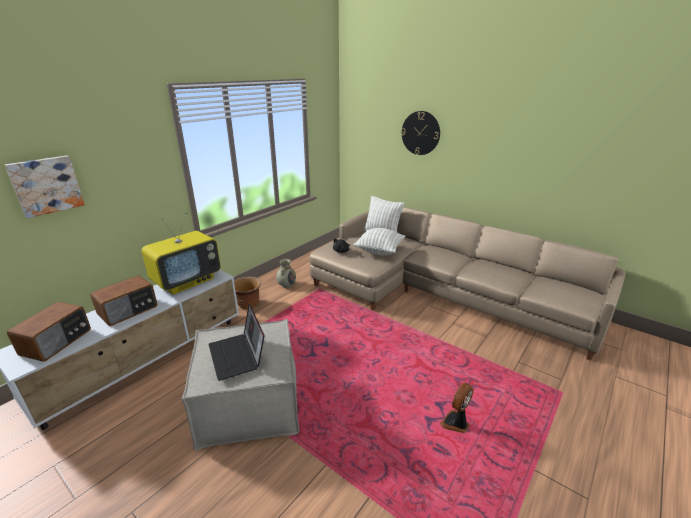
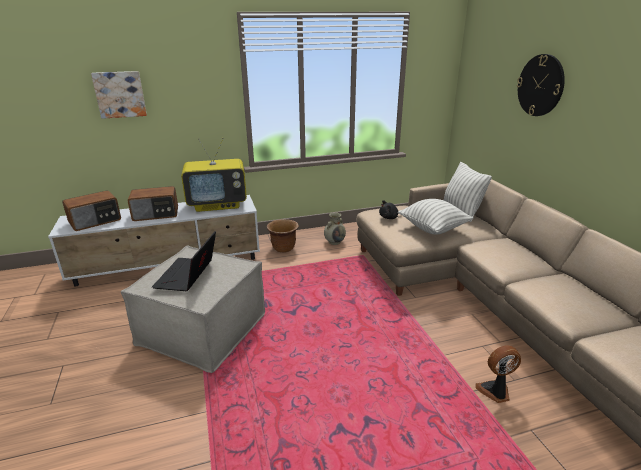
camera: 35 degrees right, 0 degrees up
(456, 423) = (366, 450): fan -> fan (495, 392)

